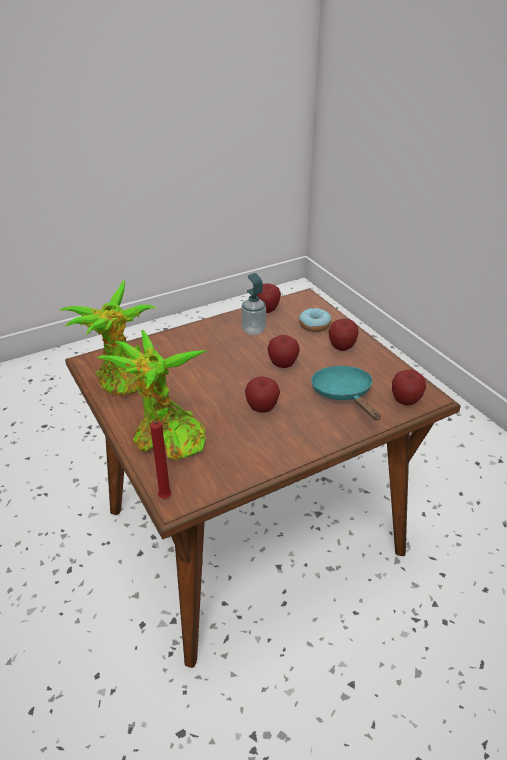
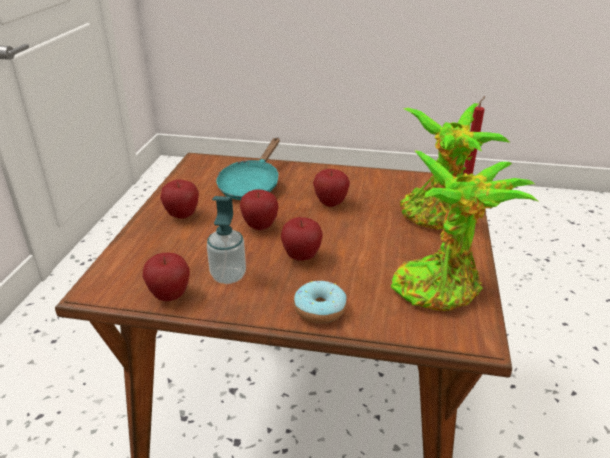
camera: 140 degrees left, 5 degrees down
(314, 325) = (159, 248): donut -> donut (320, 309)
(405, 401) = (219, 164): apple -> apple (301, 257)

